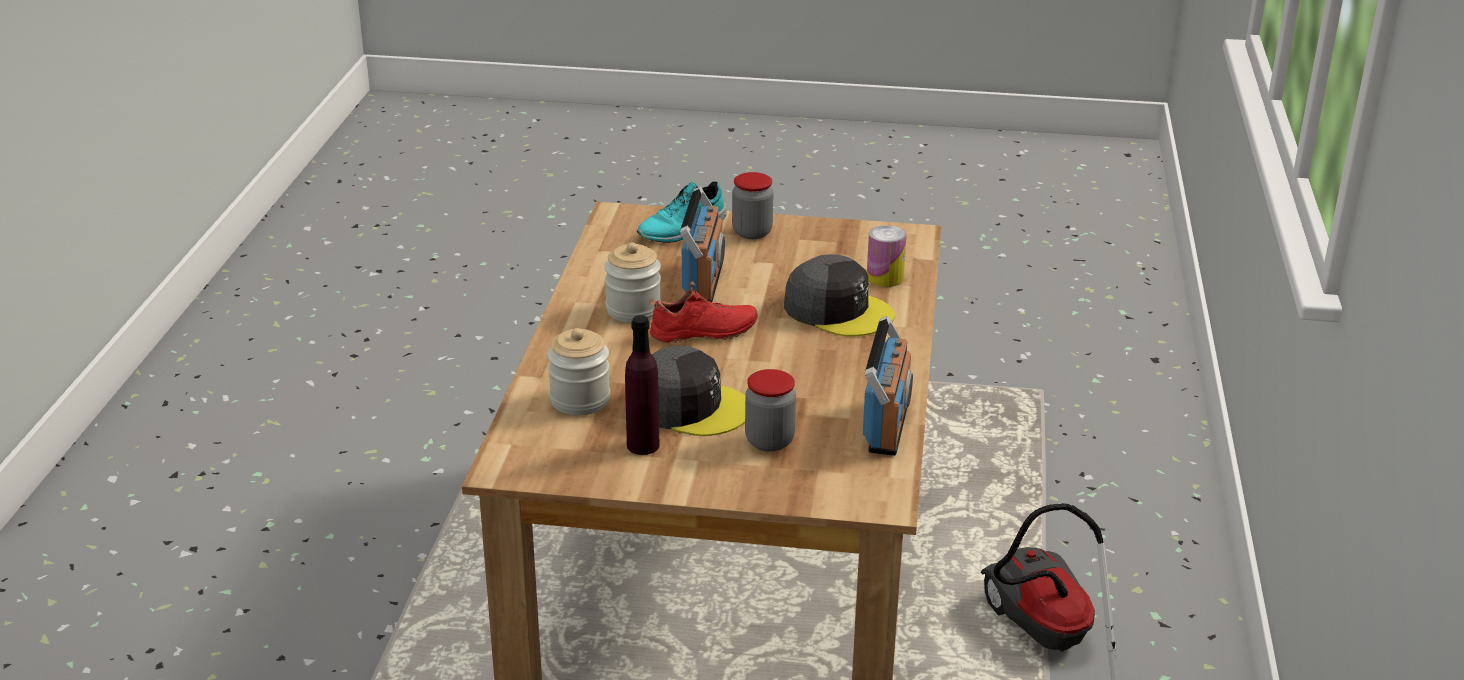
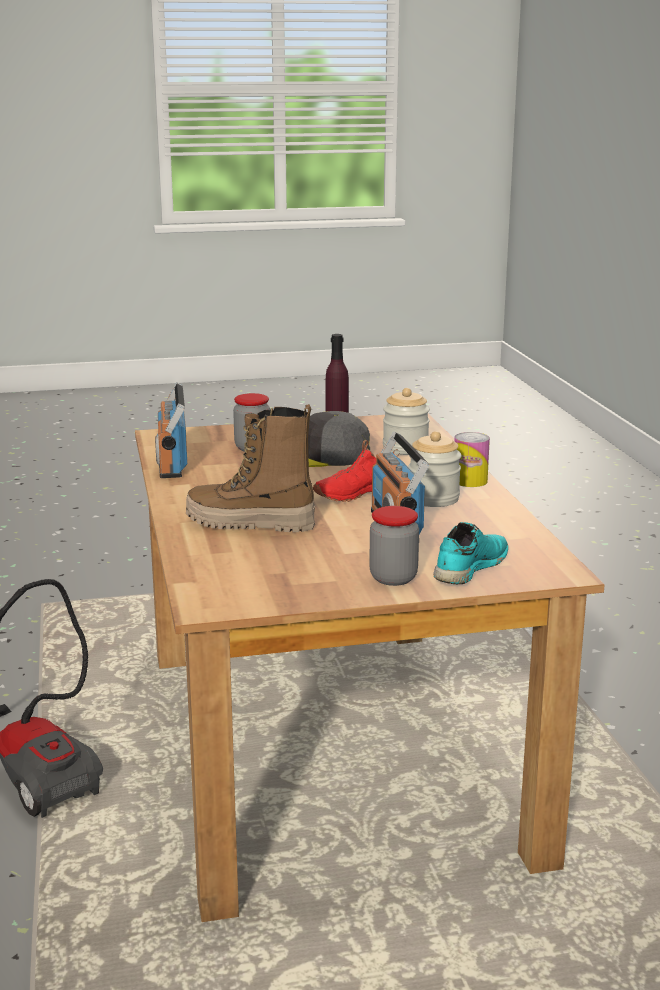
camera: 160 degrees right, 10 degrees down
(838, 310) = (250, 524): grey cap -> boot
(885, 277) = (218, 557): can -> can (470, 481)

